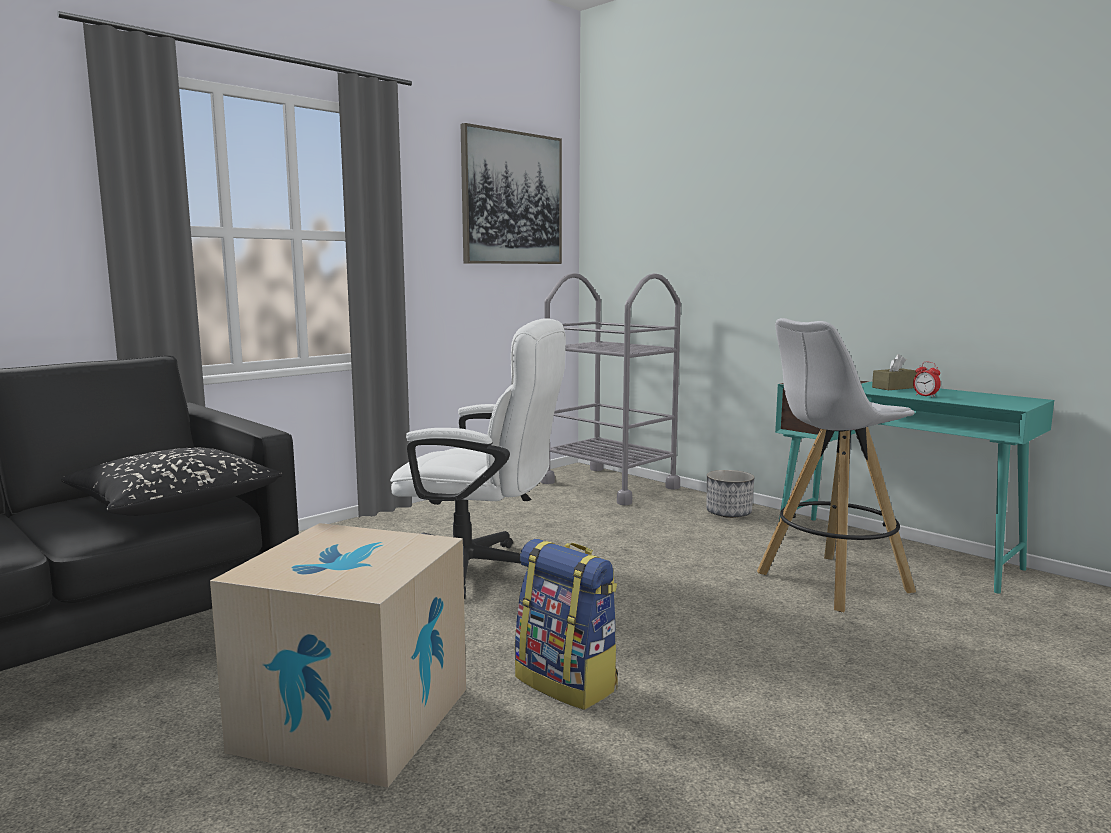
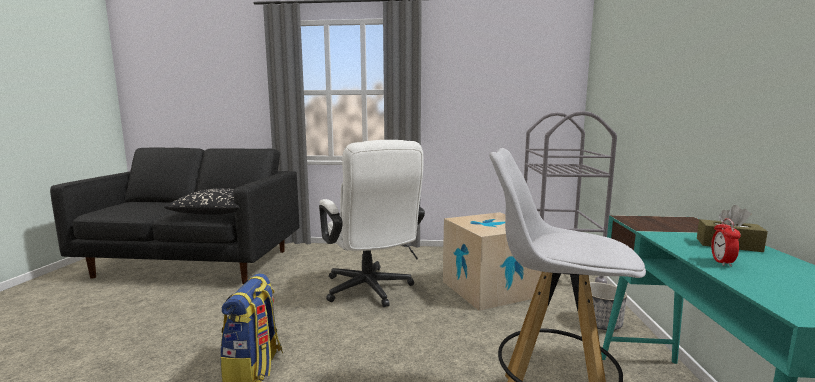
camera: 50 degrees right, 0 degrees up
(353, 719) = (181, 332): cardboard box -> cardboard box (489, 289)
(512, 198) = (519, 62): picture -> none

